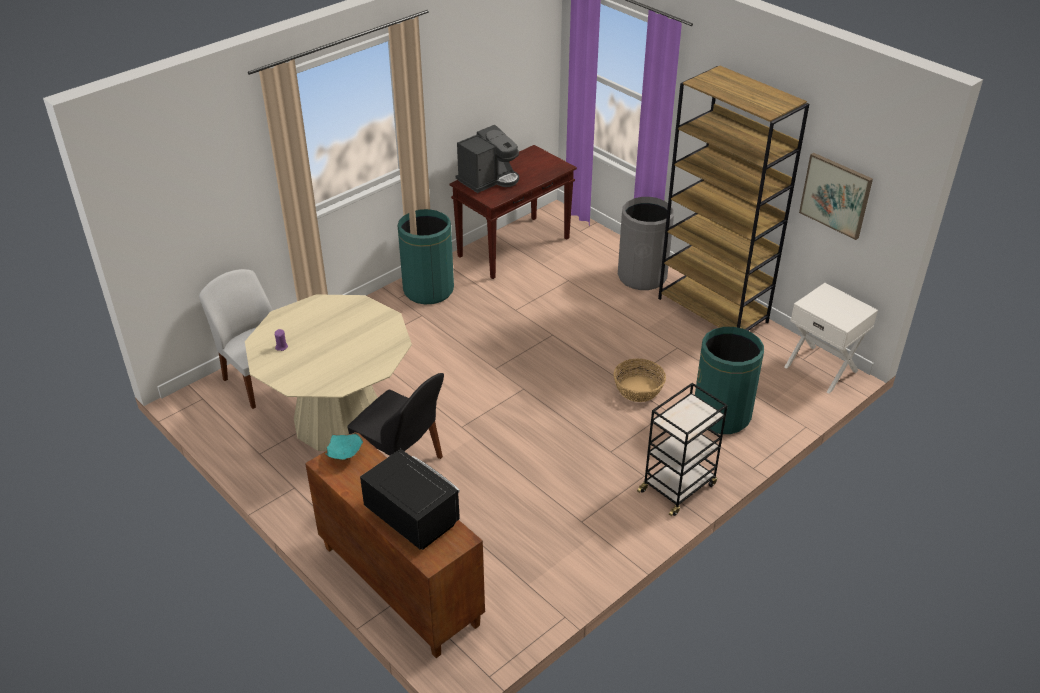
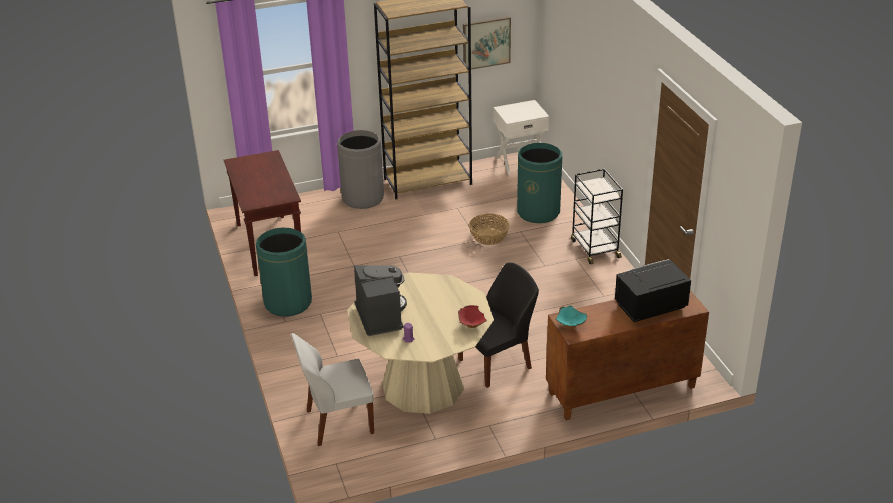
camera: 65 degrees left, 5 degrees down
(324, 382) = (471, 324): none -> red bowl
(488, 179) = (256, 191): coffee machine -> coffee machine (381, 316)

